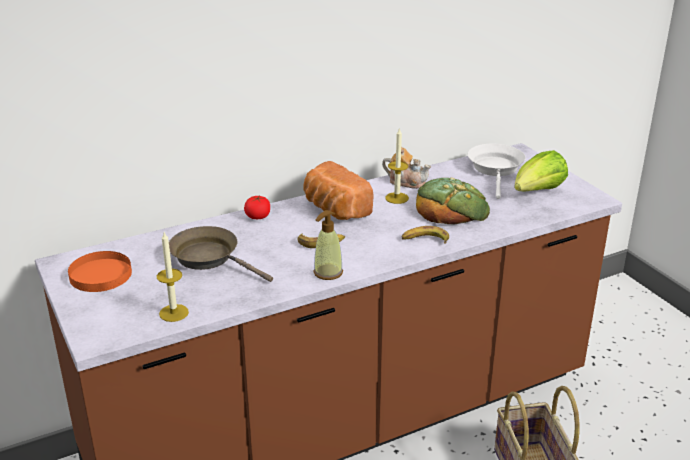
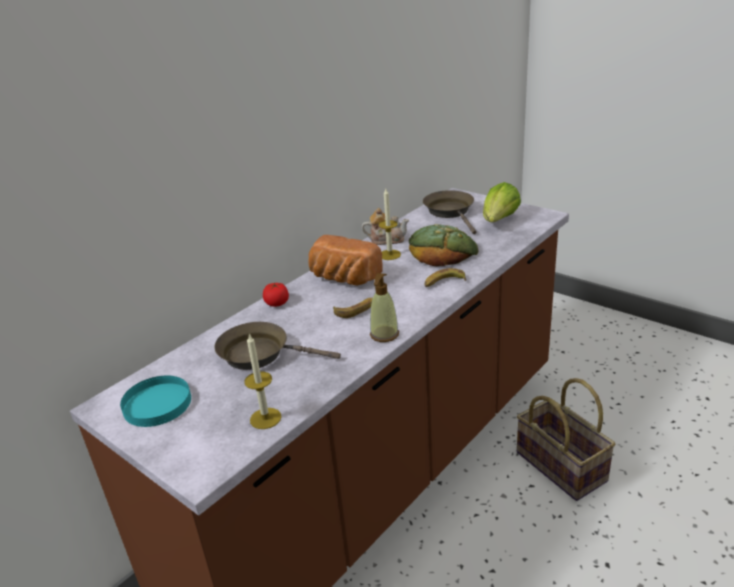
camera: 20 degrees left, 0 degrees up
(100, 275) = (157, 404): orange plate -> turquoise plate
(496, 169) = (450, 212): white frying pan -> brown frying pan

